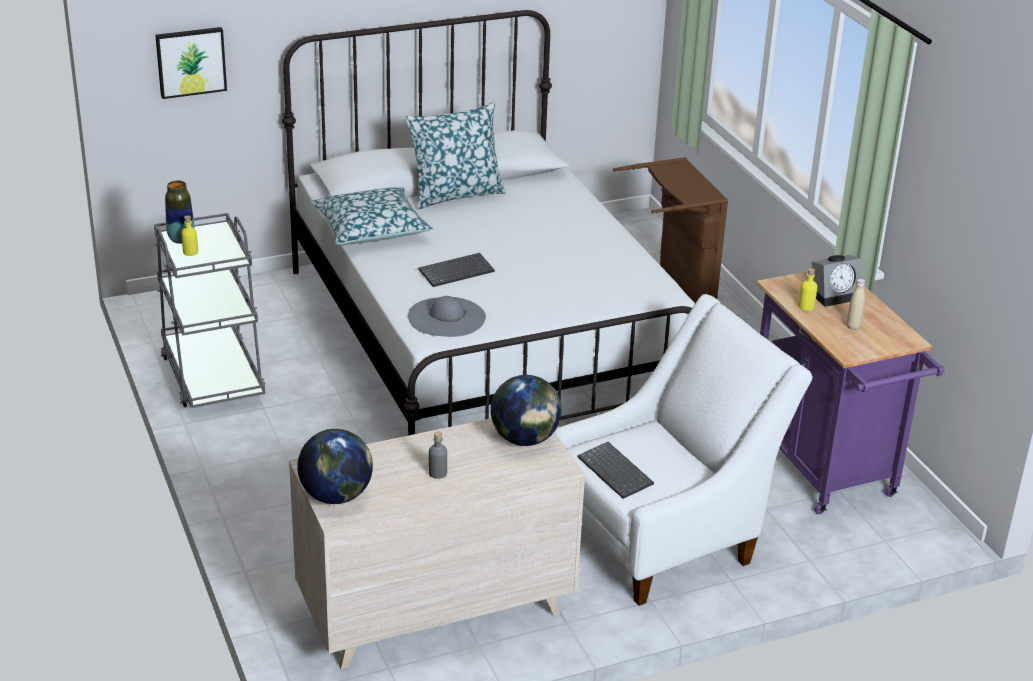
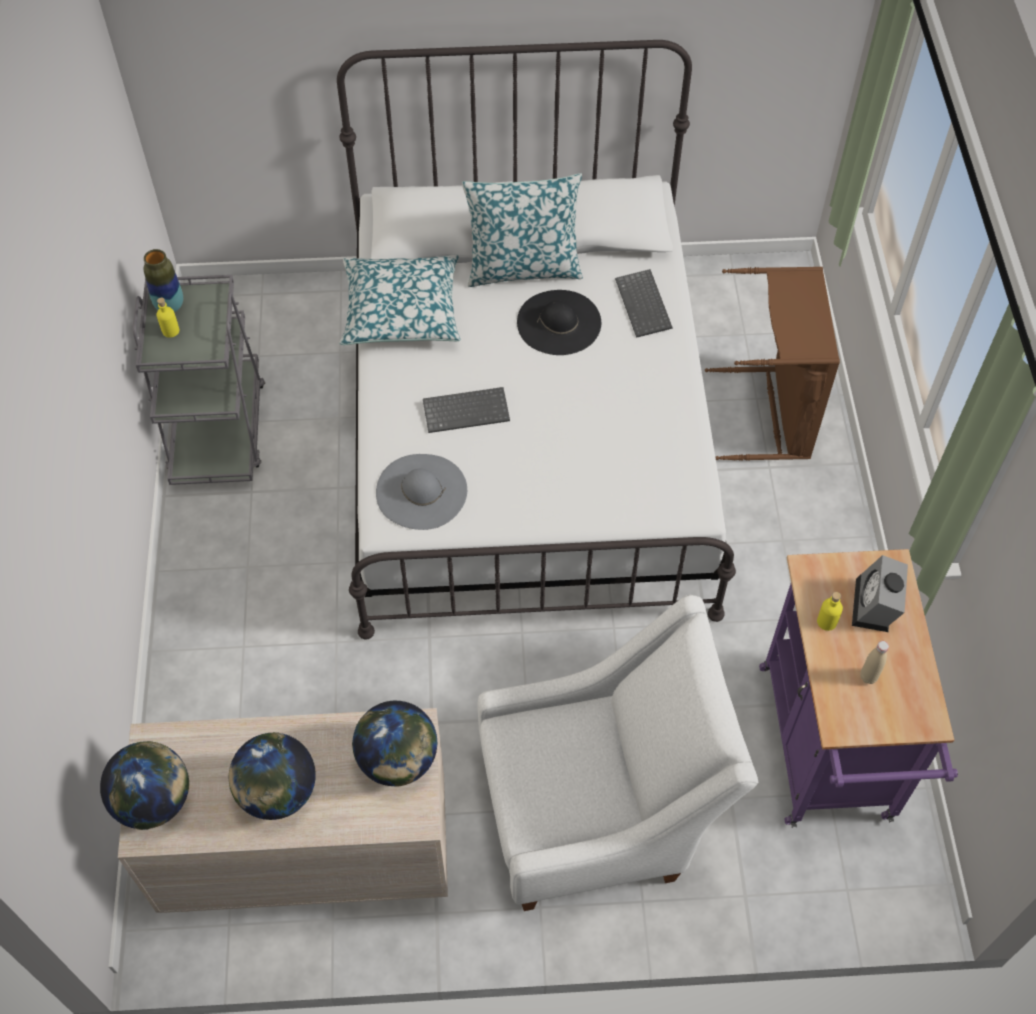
camera: 20 degrees right, 25 degrees up
(191, 61) = (224, 64): picture -> none
(437, 473) = (278, 792): grey bottle -> globe
(501, 217) = (559, 322): none -> black hat
(617, 472) = (527, 778): keyboard -> keyboard (645, 305)
(835, 294) = (875, 607): alarm clock -> alarm clock turned 105 degrees clockwise

